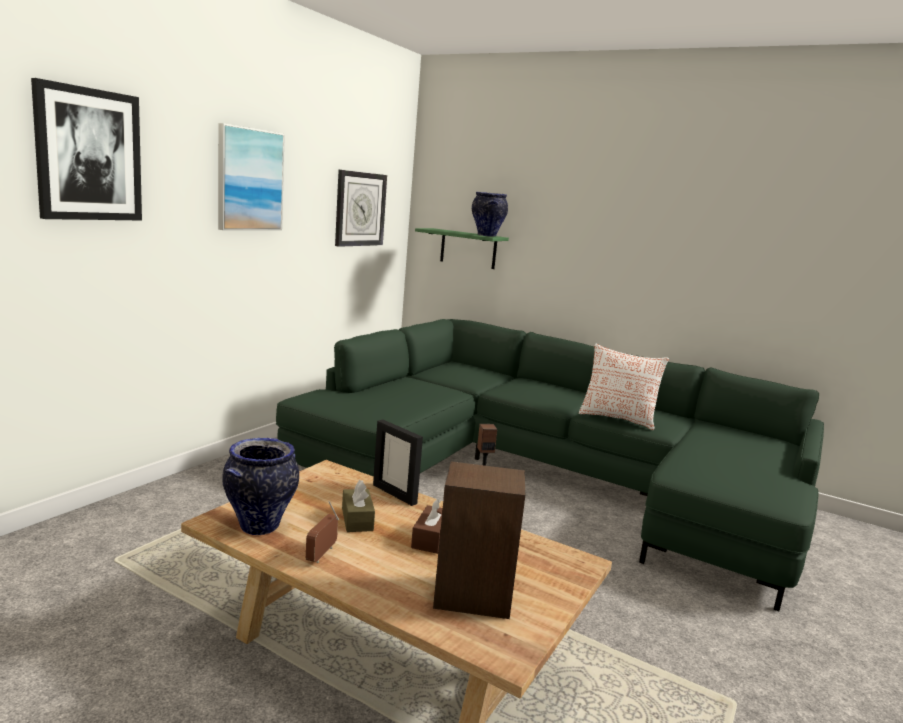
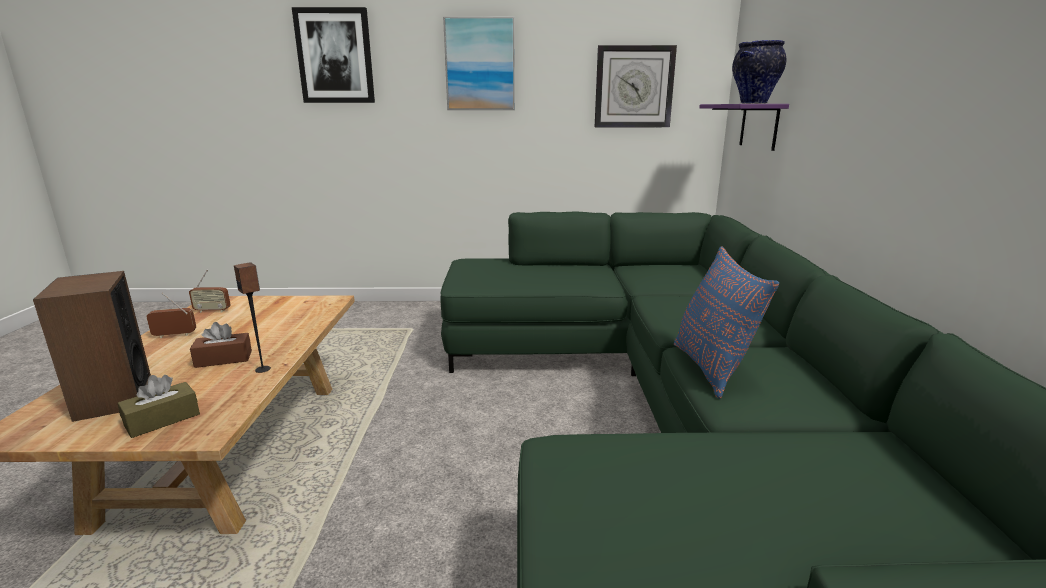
camera: 60 degrees right, 5 degrees up
(260, 526) = (212, 311): vase -> radio
(357, 519) = (244, 329): brown tissue box -> brown tissue box (162, 419)
(395, 493) = (307, 328): picture frame -> none
(468, 249) = (759, 126): green shelf -> purple shelf
(617, 419) = (711, 369): white pillow -> blue pillow

